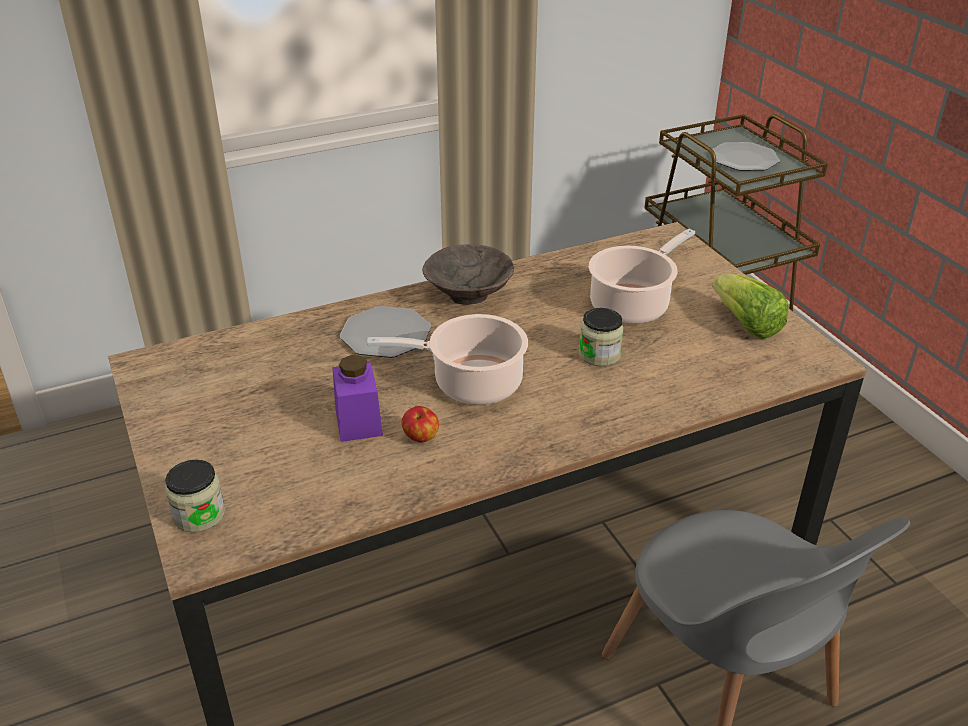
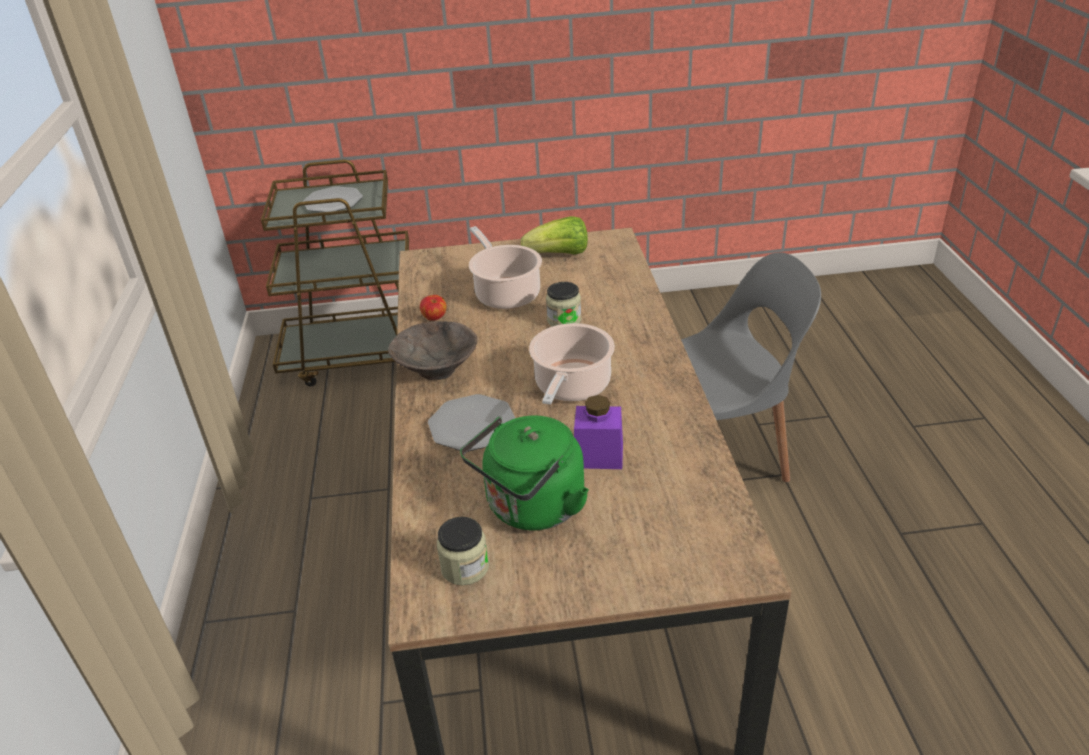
camera: 70 degrees left, 0 degrees up
(199, 515) = (696, 567): jar -> jar (465, 567)
(271, 394) = (531, 508): none -> green kettle
(420, 438) = (633, 423): apple -> apple (435, 318)

